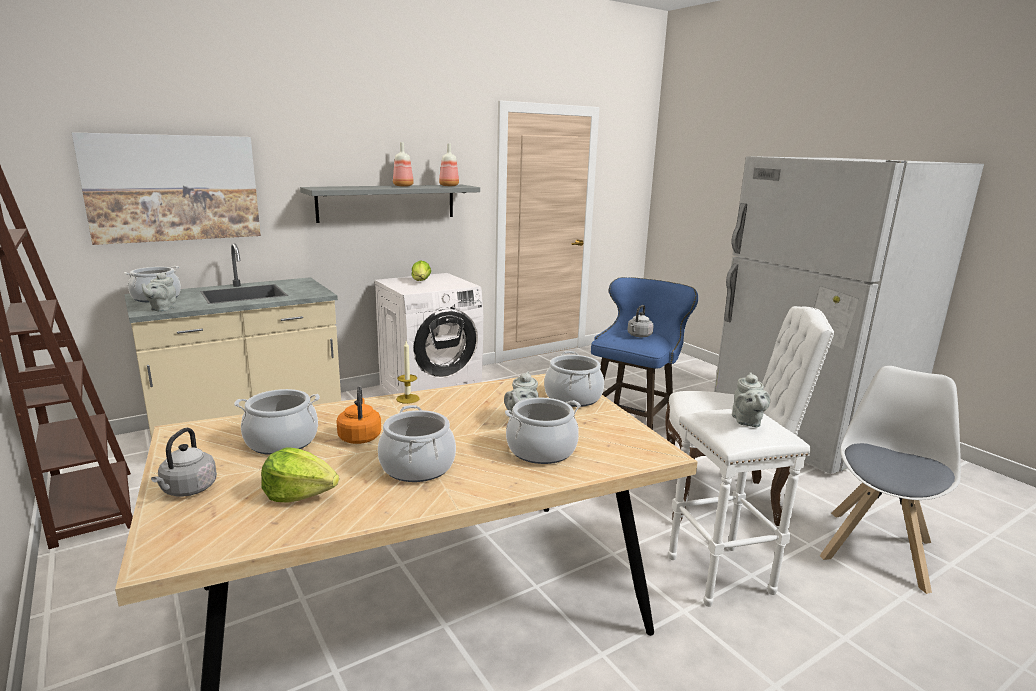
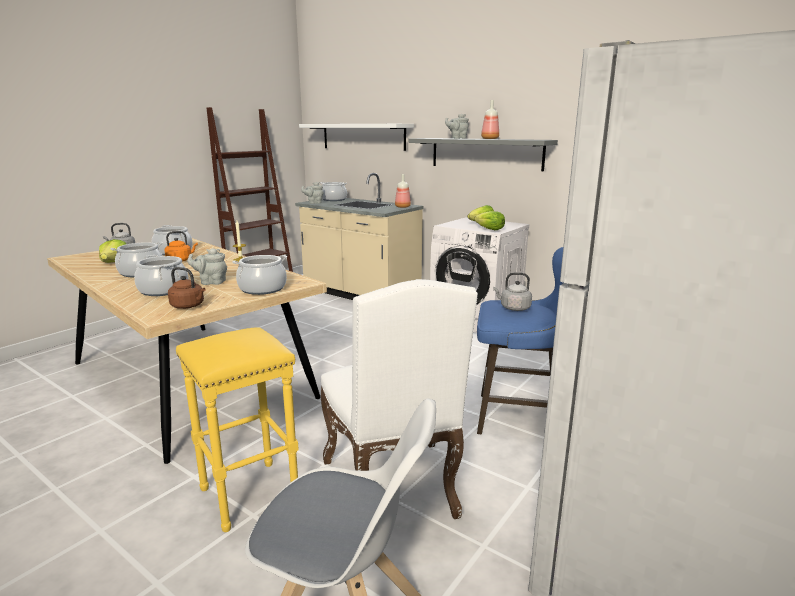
camera: 70 degrees right, 0 degrees up
(173, 188) = (363, 136): picture -> white shelf
(448, 186) = (525, 139): bottle -> bottle (402, 207)
(457, 285) = (490, 229): none -> lettuce
(624, 436) = (189, 306): none -> brown kettle
(719, 576) = (247, 494): white stool -> yellow stool
(747, 422) = (227, 340): grey teapot -> grey teapot (457, 138)

